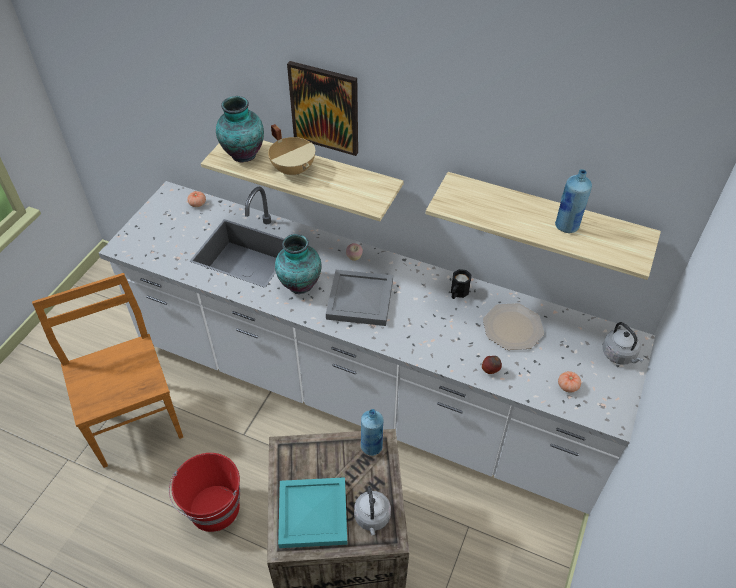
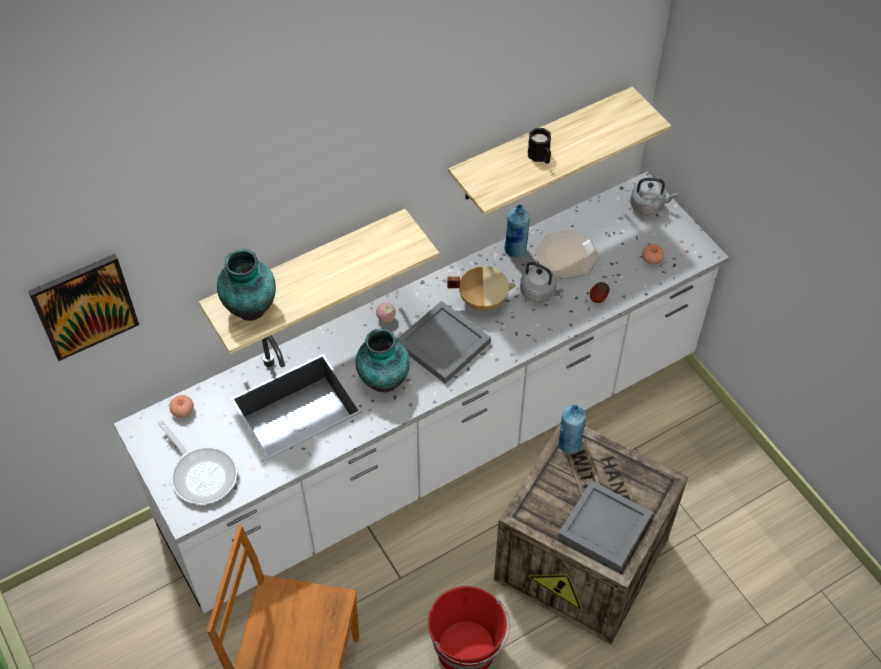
camera: 55 degrees left, 5 degrees up
(156, 237) = (202, 473): none -> frying pan
(294, 169) = (312, 279): beige cooking pot -> beige cooking pot (482, 300)
(312, 513) = (603, 527): turquoise tray -> grey tray
(325, 108) = (314, 198): picture -> picture (84, 306)
(372, 518) = (640, 484): grey kettle -> grey kettle (539, 293)
(458, 293) = (497, 268): black mug -> black mug (540, 157)
(567, 226) = (581, 135): blue bottle -> blue bottle (515, 250)

